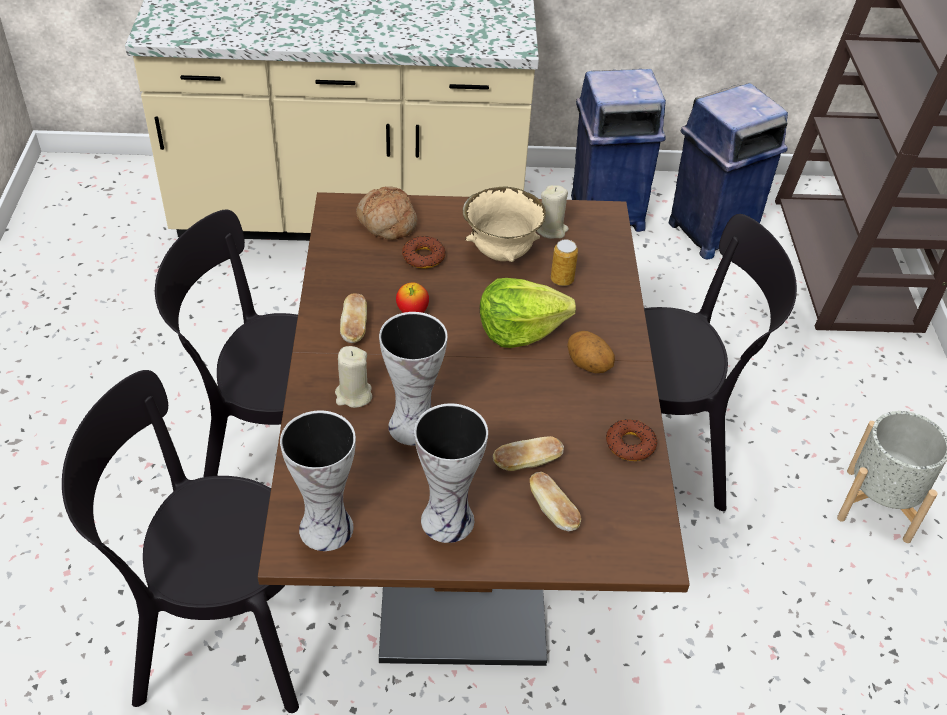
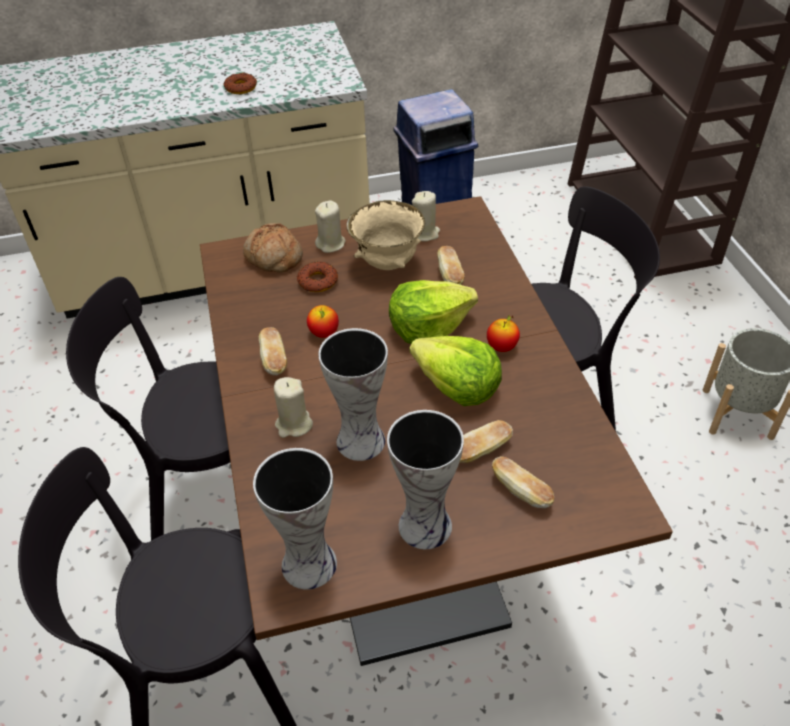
camera: 10 degrees left, 0 degrees up
(449, 220) = (331, 244): none -> beige candle
(526, 396) = (456, 387): none -> lettuce
(562, 280) = (450, 275): can -> bread
(587, 366) = (502, 347): potato -> apple
(630, 444) = (567, 410): donut -> donut (240, 88)
(710, 232) = (525, 219): blue trash can -> none

